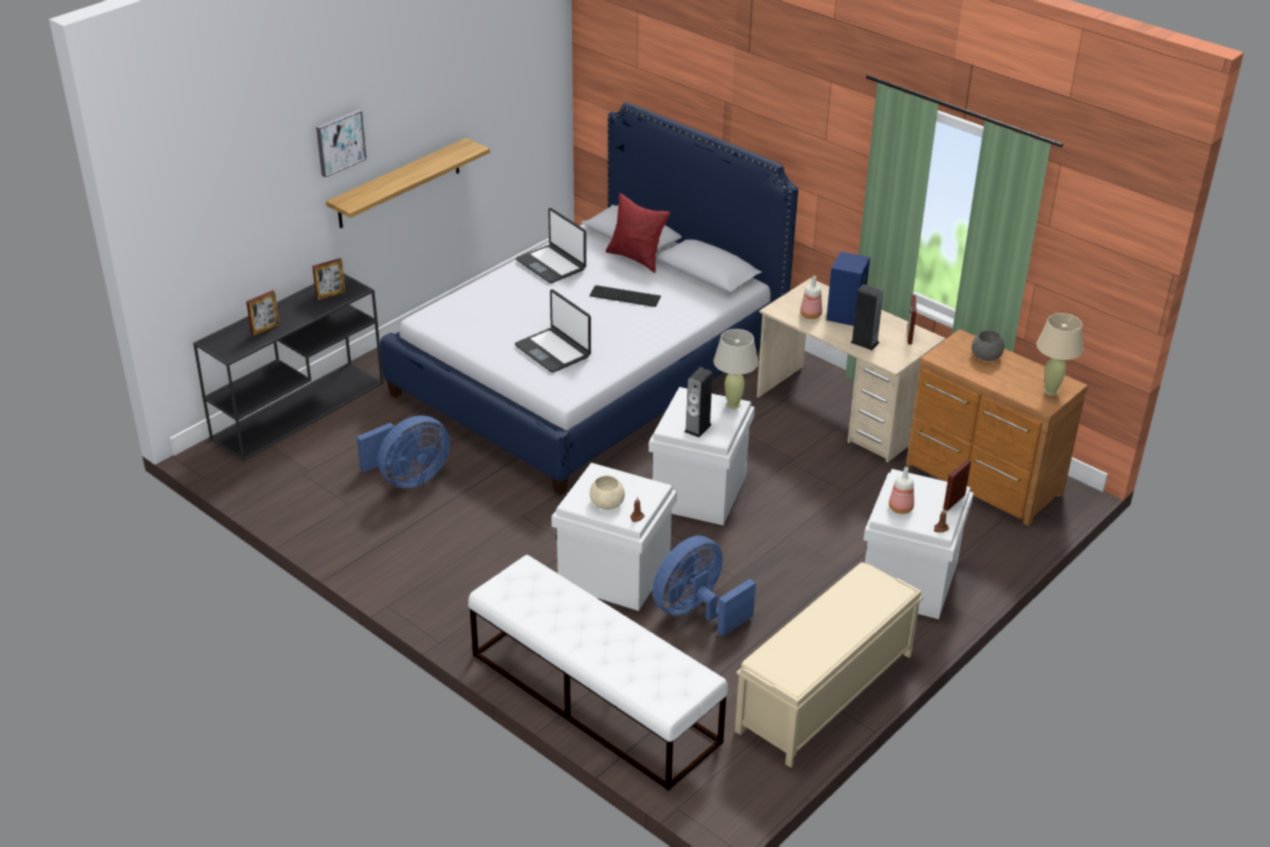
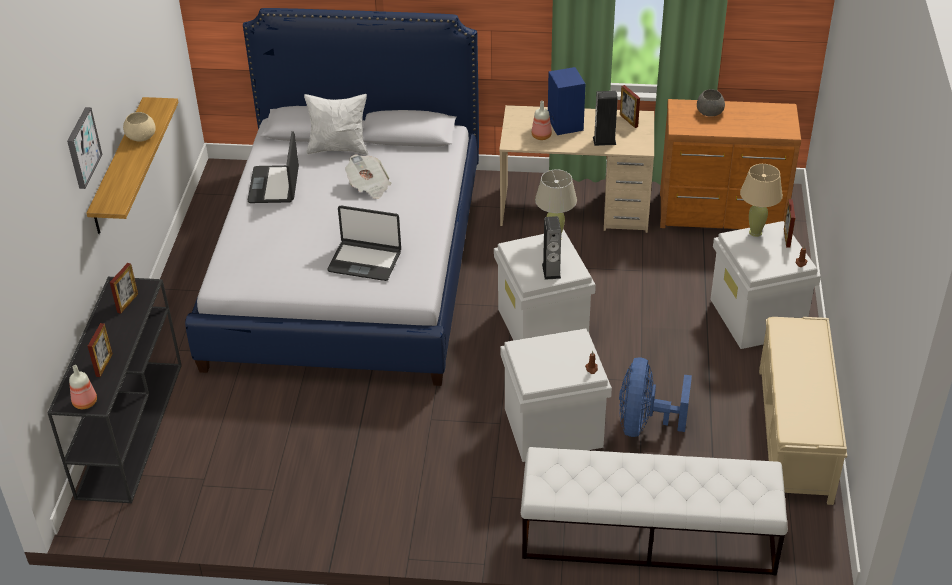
camera: 35 degrees left, 5 degrees up
(408, 478) = (300, 438): blue fan -> none
(551, 265) = (274, 185): laptop -> laptop turned 75 degrees clockwise
(607, 503) = (557, 369): beige bowl -> beige bowl (142, 136)
(625, 297) = (369, 186): keyboard -> newspaper
(636, 258) = (338, 148): red pillow -> white pillow
(900, 507) = (758, 261): bottle -> bottle (84, 402)
(1050, 391) = (779, 119): beige table lamp -> beige table lamp (755, 232)

